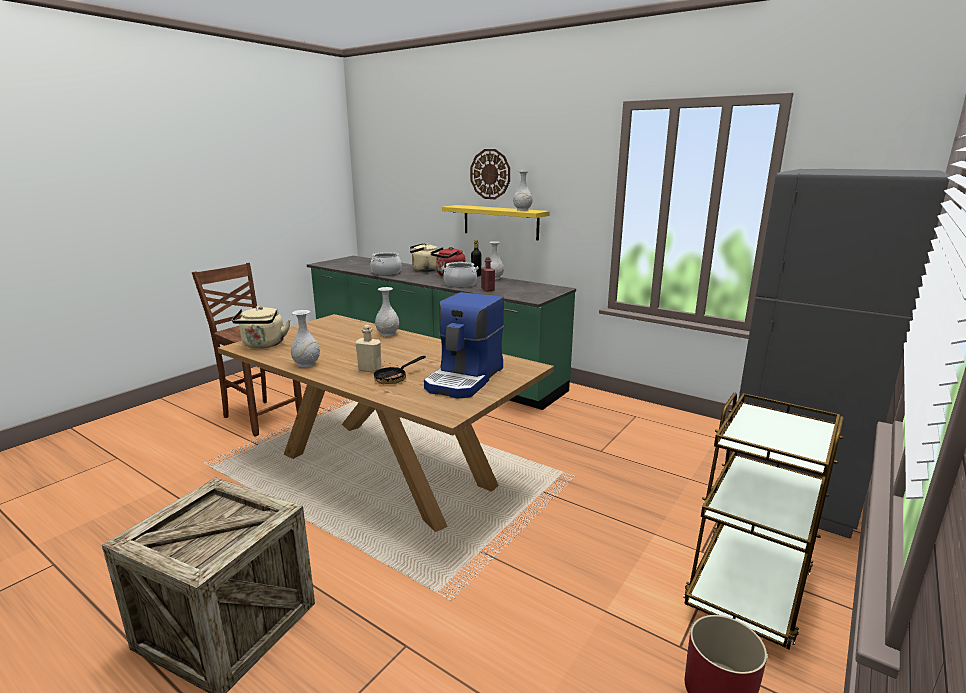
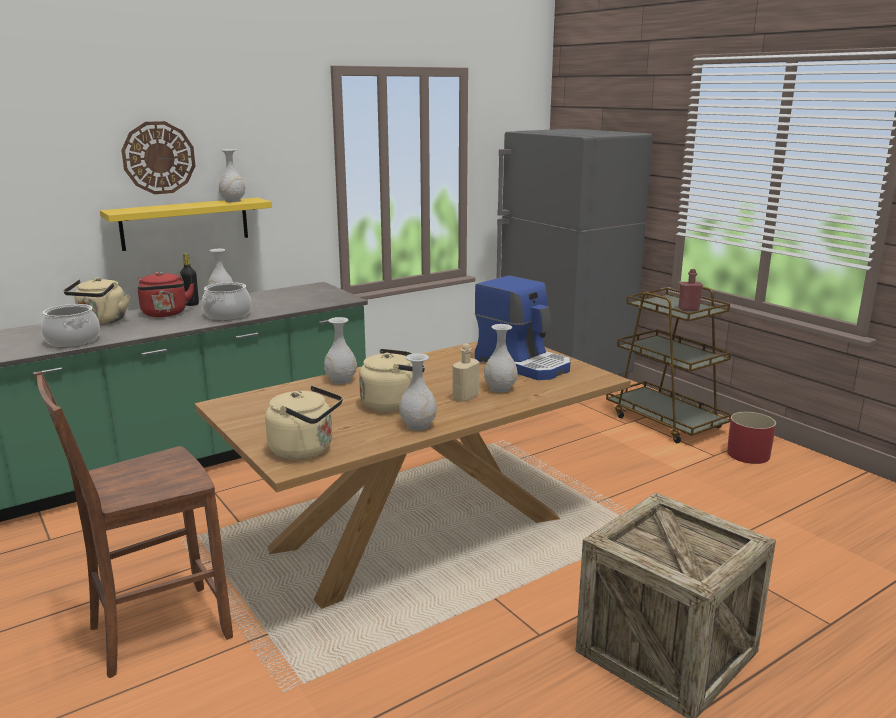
camera: 70 degrees left, 0 degrees up
(347, 352) = (392, 404): none -> beige kettle
(395, 378) = (500, 388): frying pan -> white vase
(487, 289) = (276, 308): red bottle -> red bottle (688, 309)

